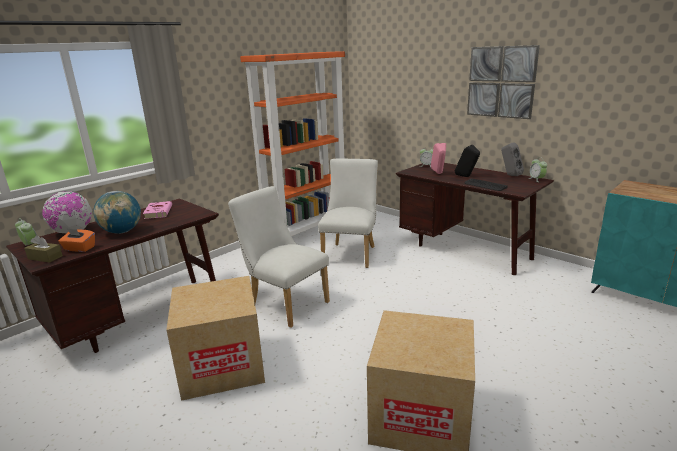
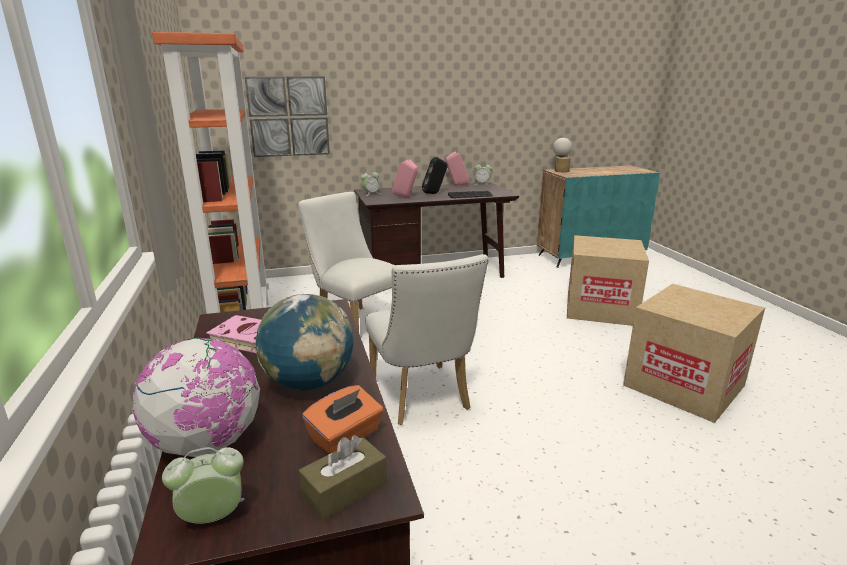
camera: 60 degrees left, 0 degrees up
(222, 365) = (531, 485): cardboard box -> cardboard box (600, 308)
(284, 303) = (422, 398): white chair -> white chair turned 90 degrees counterclockwise
(501, 82) = (429, 89): picture -> picture (288, 116)
(510, 175) = (456, 185): grey speaker -> pink speaker
(638, 185) = (560, 170): none -> table lamp

